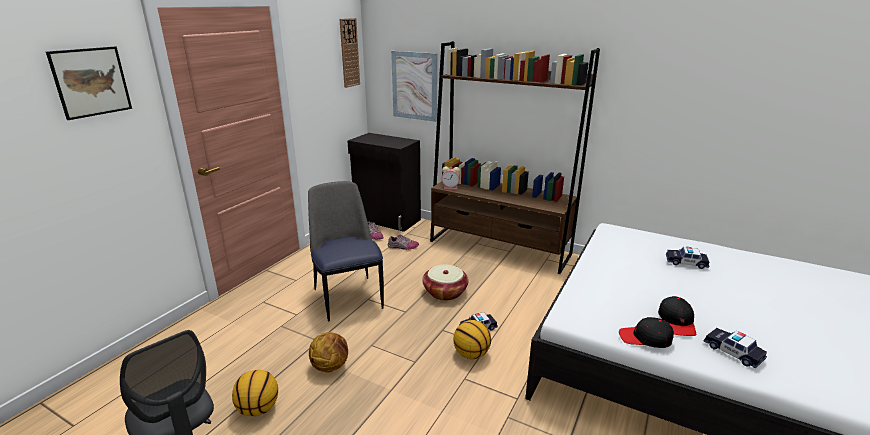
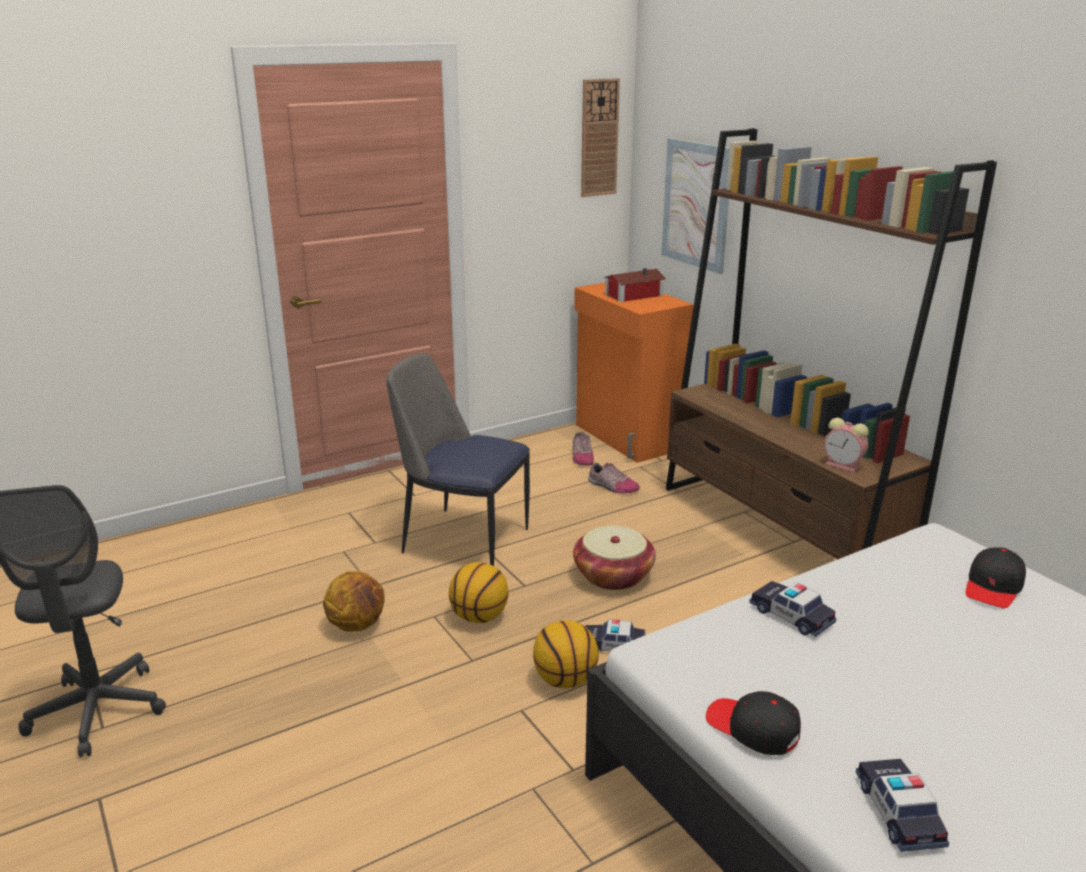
camera: 30 degrees right, 0 degrees up
(91, 82) = (150, 163): picture -> none
(258, 409) = (232, 645): basketball -> basketball (479, 617)
(348, 297) = (462, 539): chair -> chair turned 75 degrees counterclockwise
(383, 140) = (632, 295): none -> toy house
(387, 220) = (627, 437): black cabinet -> orange cabinet
(451, 187) = (705, 398): alarm clock -> alarm clock (844, 465)
(677, 322) = (851, 727): black cap -> black cap (993, 587)
(686, 262) = (1020, 639): toy car -> toy car (791, 616)

